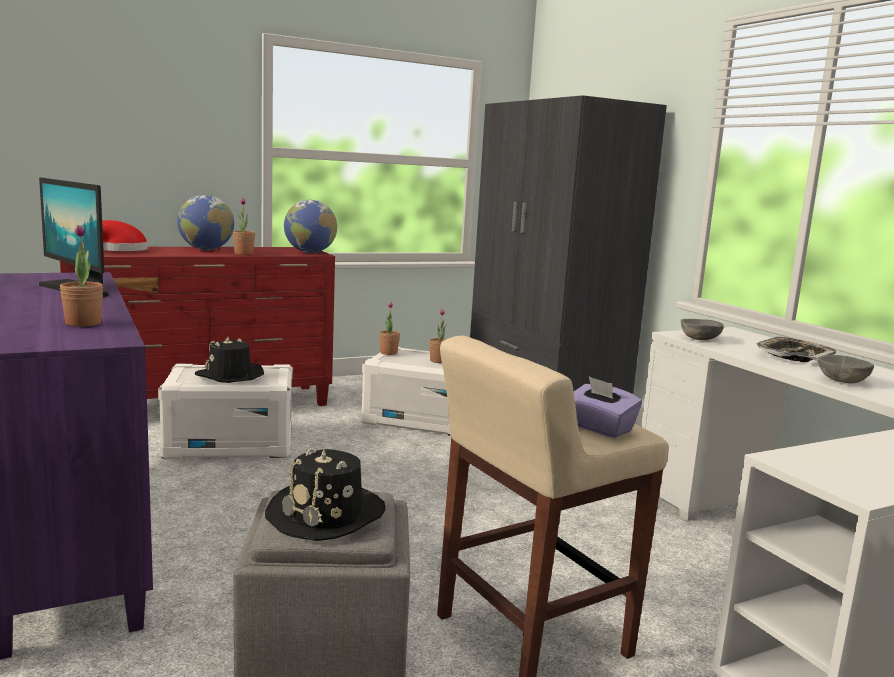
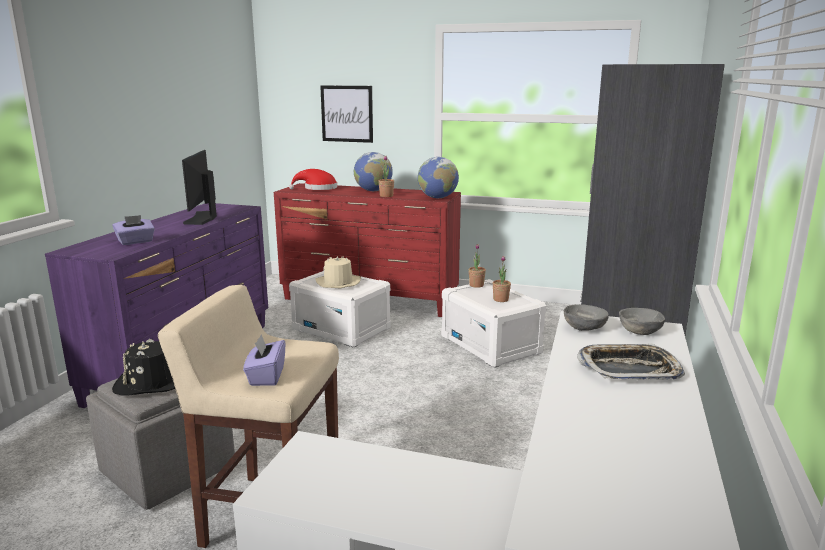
camera: 45 degrees right, 5 degrees up
(83, 323) = (135, 242): potted plant -> purple tissue box
(128, 142) = (347, 114): none -> picture
(230, 376) = (338, 283): black hat -> beige hat
(842, 381) = (578, 407): grey bowl -> grey bowl (640, 332)

